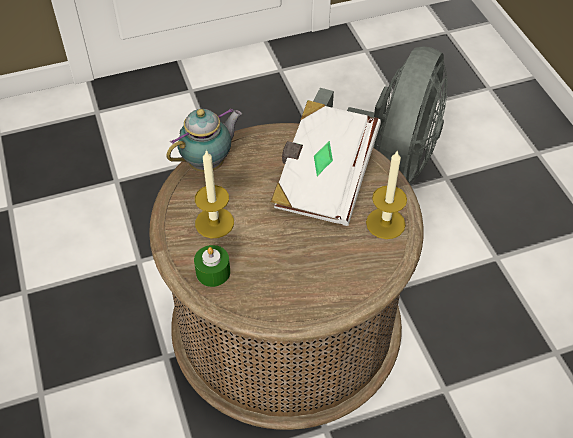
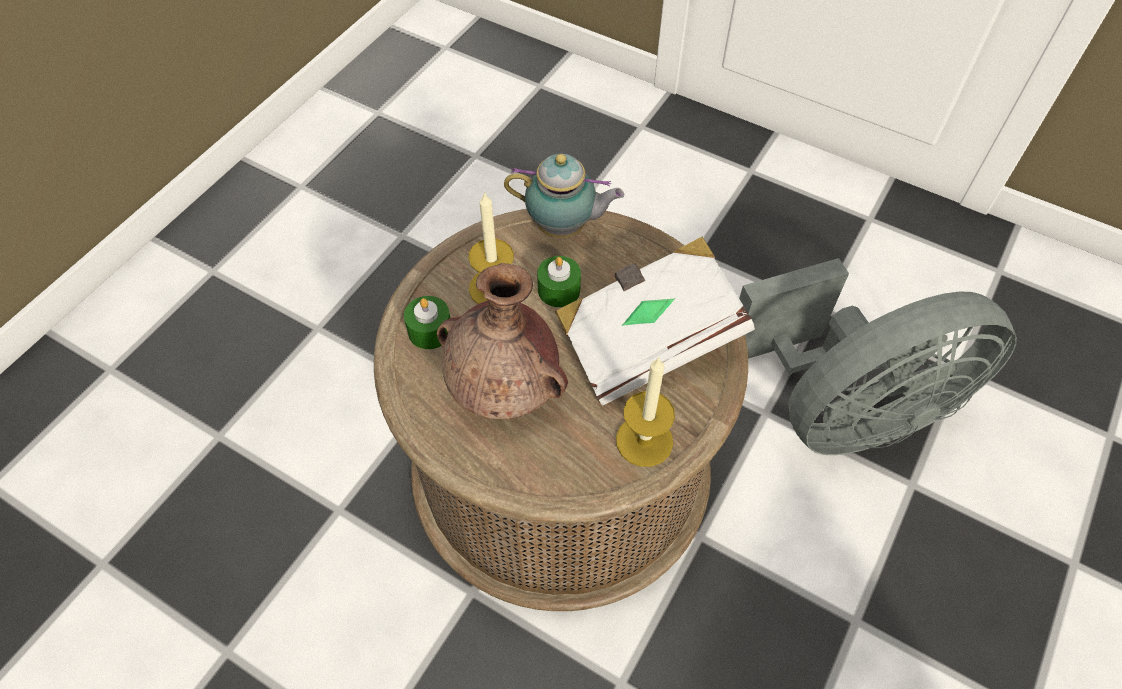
camera: 50 degrees right, 5 degrees up
(249, 195) = (559, 290): none -> green candle
(293, 263) = (505, 391): none -> brown vase

